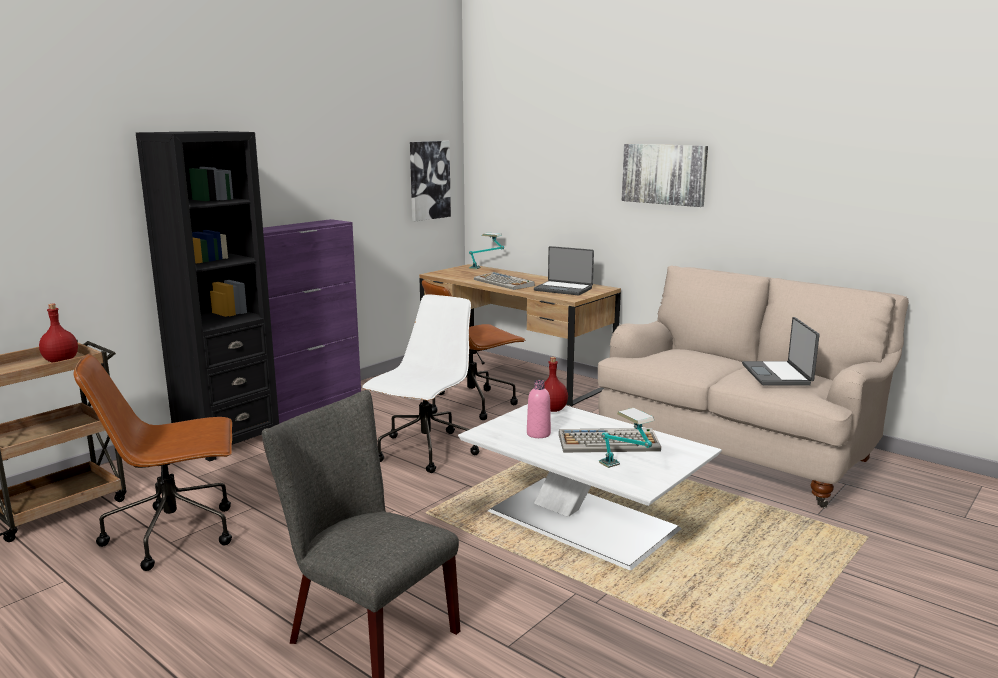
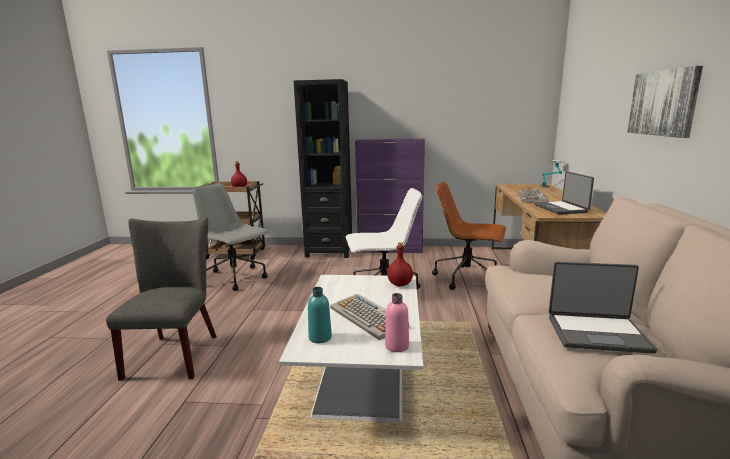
camera: 55 degrees right, 0 degrees up
(175, 533) = (235, 278): brown office chair -> grey office chair
(429, 180) = (517, 117): picture -> none
(538, 434) = (351, 292): pink bottle -> pink bottle (397, 346)
(625, 472) = (320, 337): table lamp -> turquoise bottle
(777, 375) = (597, 333): laptop -> laptop turned 135 degrees counterclockwise

